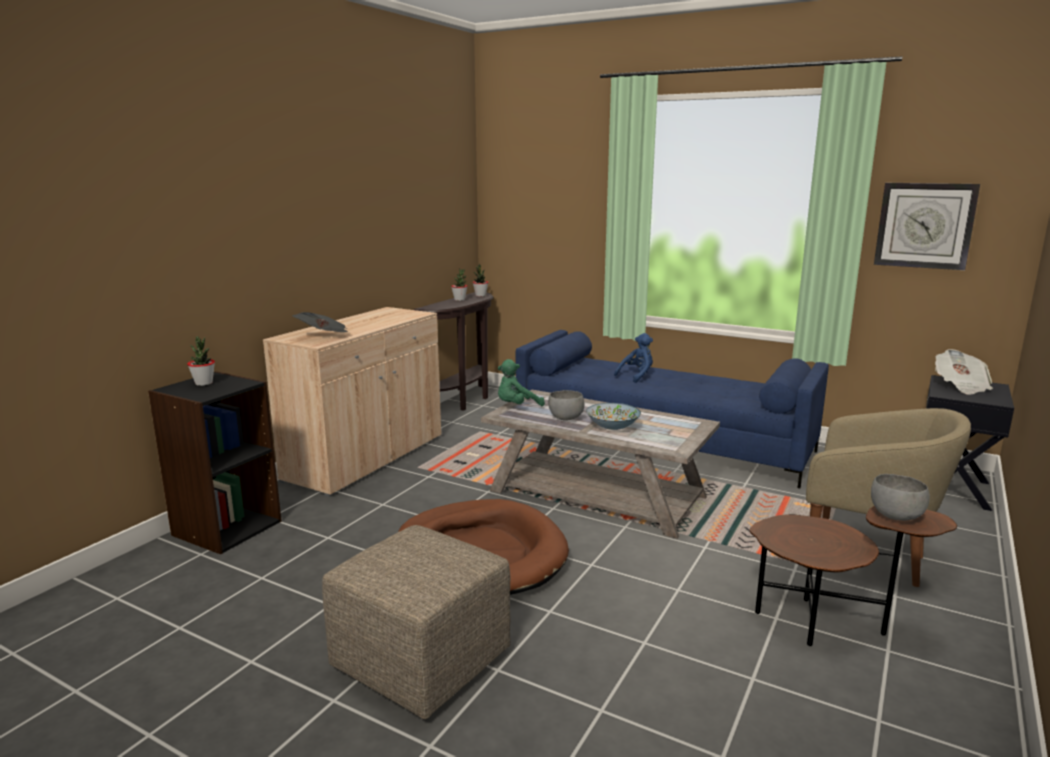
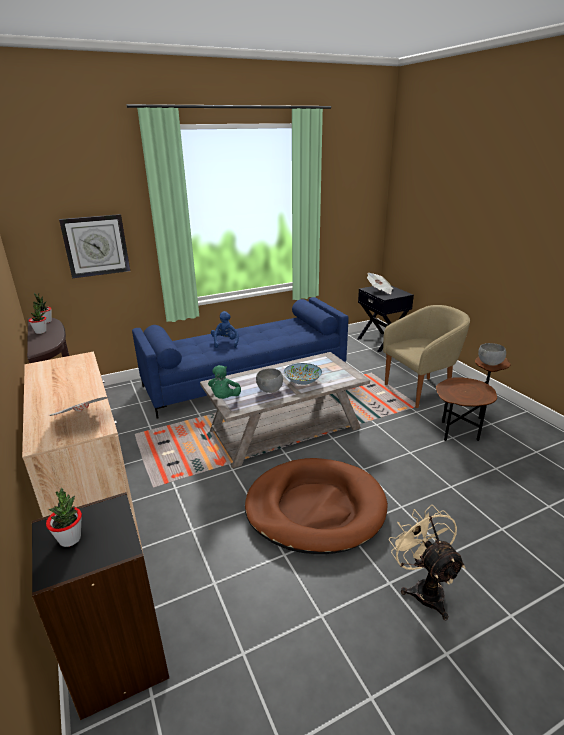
camera: 55 degrees left, 10 degrees up
(419, 661) = (423, 588): beige ottoman -> beige fan
(924, 225) = (342, 207): wall clock -> wall clock (96, 246)

